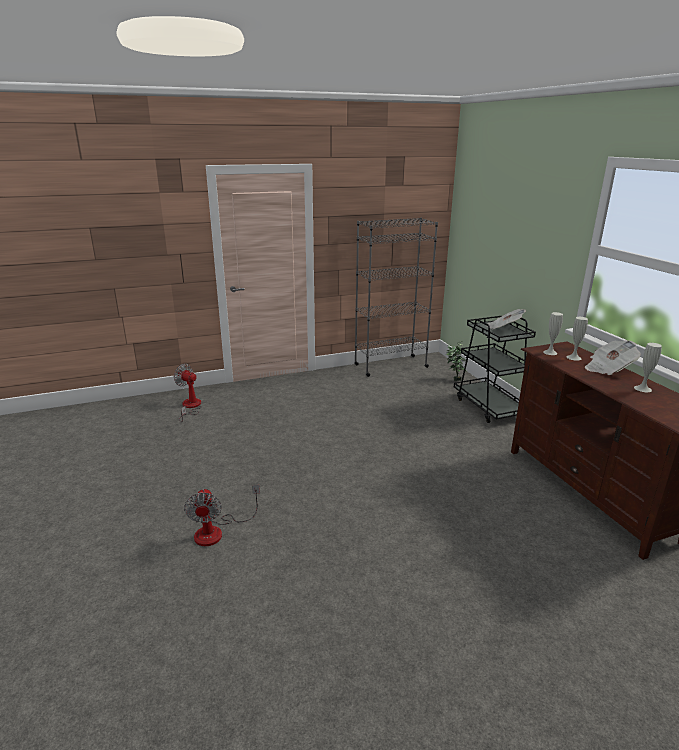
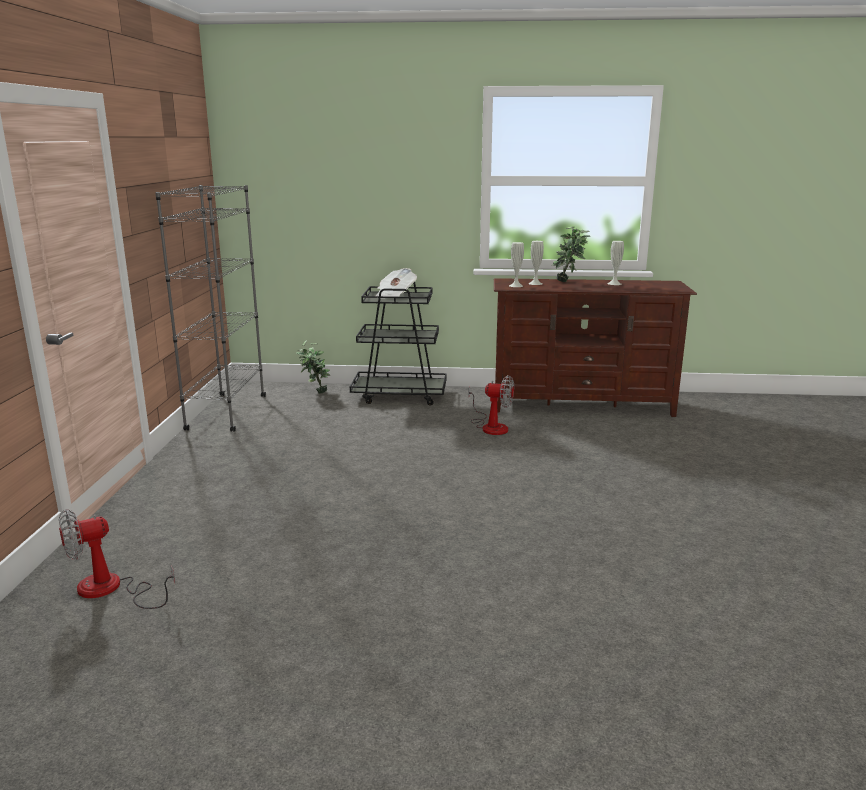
camera: 65 degrees left, 5 degrees down
(217, 531) = (529, 613): fan -> fan (490, 426)
(608, 369) = (569, 282): newspaper -> potted plant

